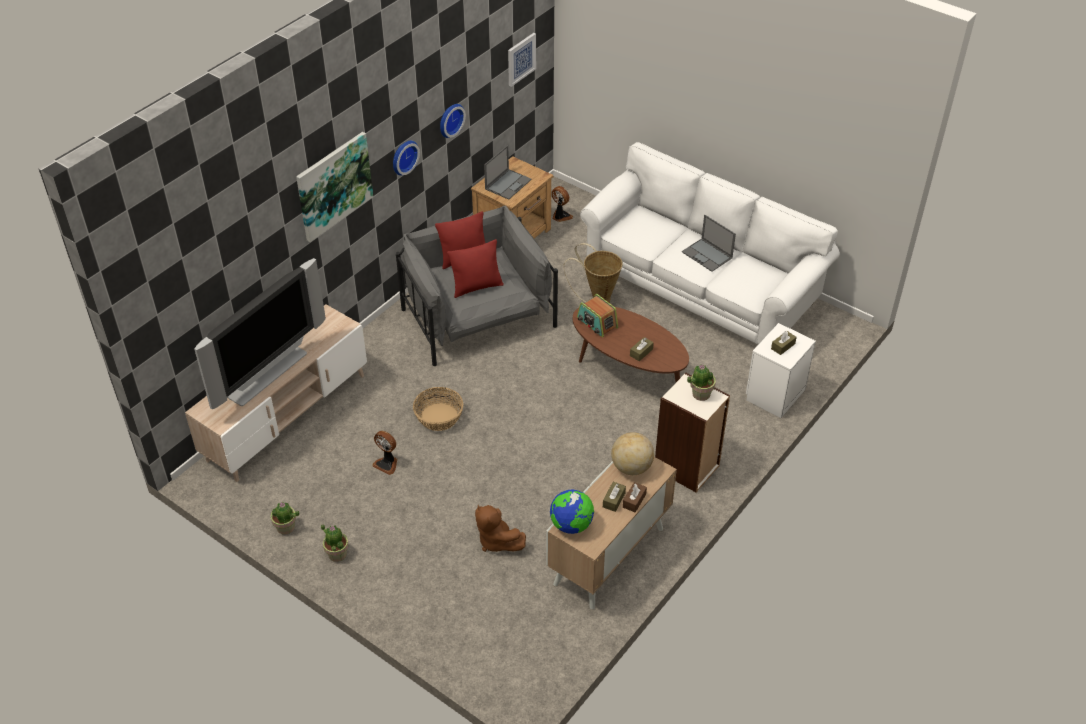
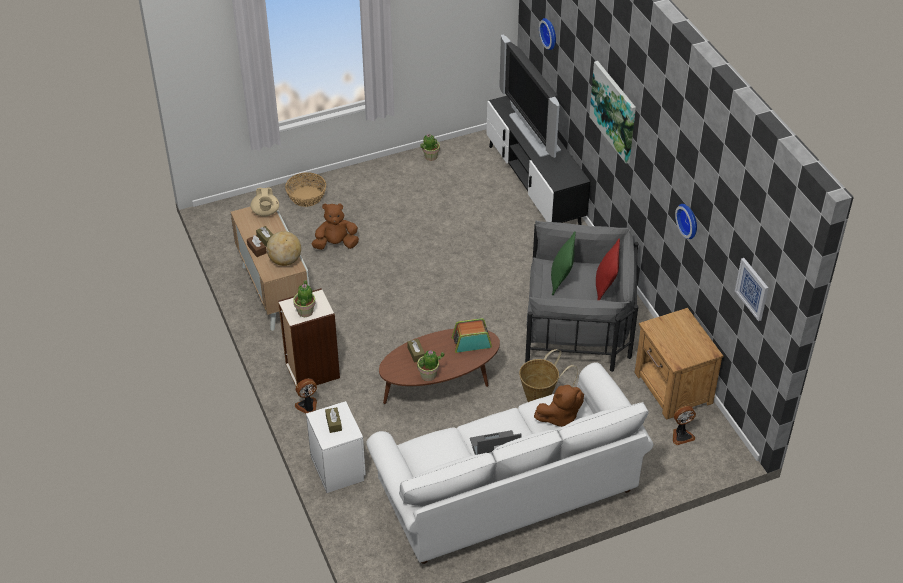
camera: 120 degrees right, 0 degrees up
(287, 417) = (534, 184): beige tv stand -> black tv stand
(337, 554) = (389, 171): potted plant -> potted plant (428, 375)
(387, 464) = (449, 217): fan -> fan (307, 406)
(403, 156) = (654, 180): wall clock -> wall clock (550, 33)
(438, 417) = (474, 257): basket -> basket (306, 196)
(476, 287) = (561, 279): red pillow -> green pillow
(508, 184) = (677, 334): laptop -> none
(571, 525) = (265, 212): globe -> beige teapot
(644, 230) = (559, 417): none -> brown plush toy

